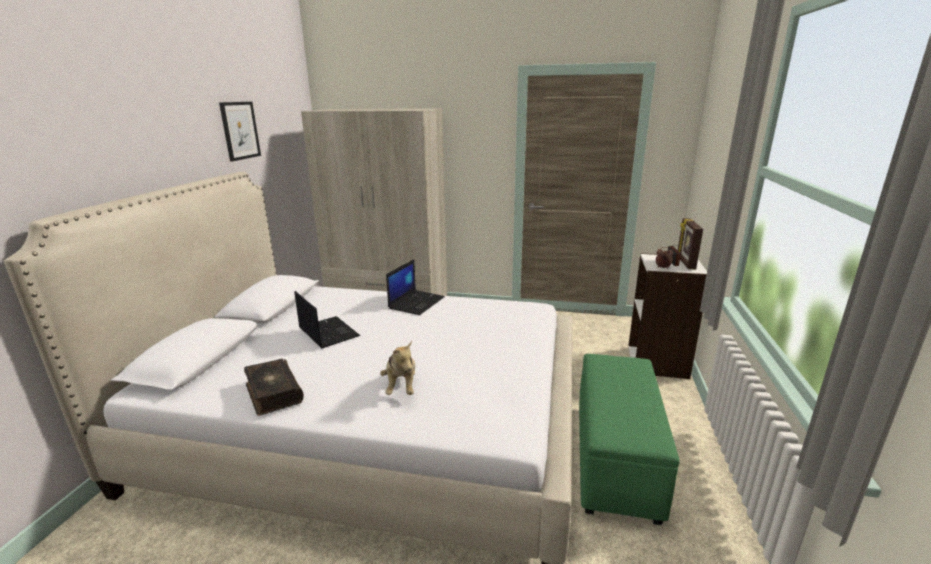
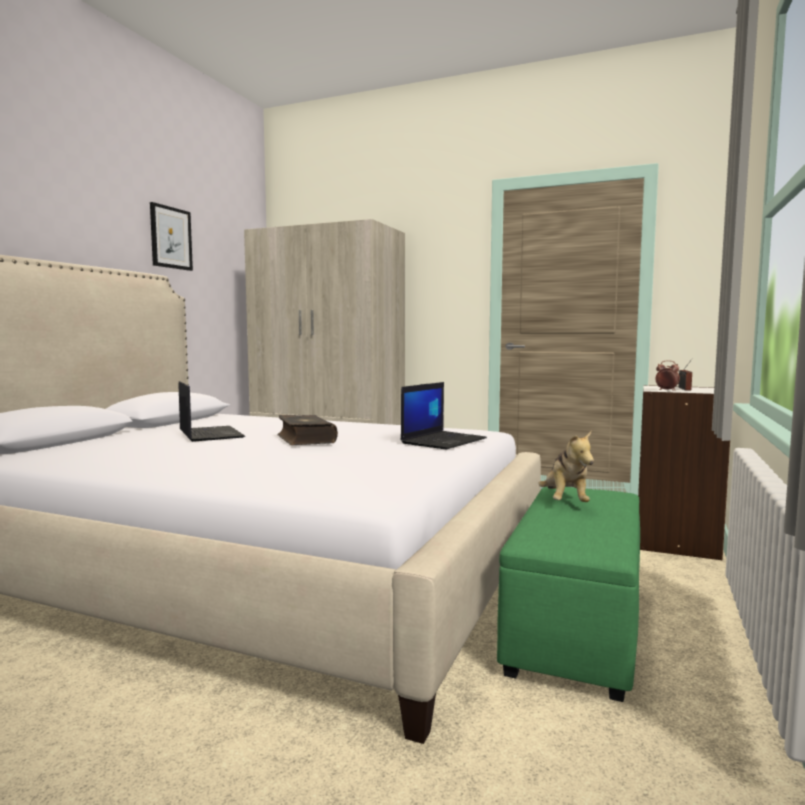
camera: 10 degrees right, 15 degrees down
(273, 393) = (104, 461): book -> book (305, 439)
(401, 386) = (260, 463): plush toy -> plush toy (565, 502)
(416, 302) = (334, 424): laptop -> laptop (443, 441)
(685, 263) = (702, 389): picture frame -> none

